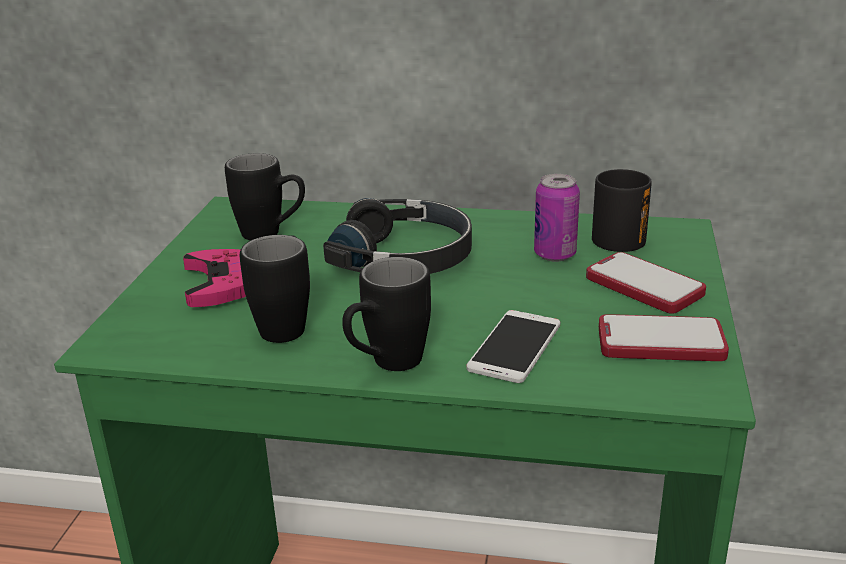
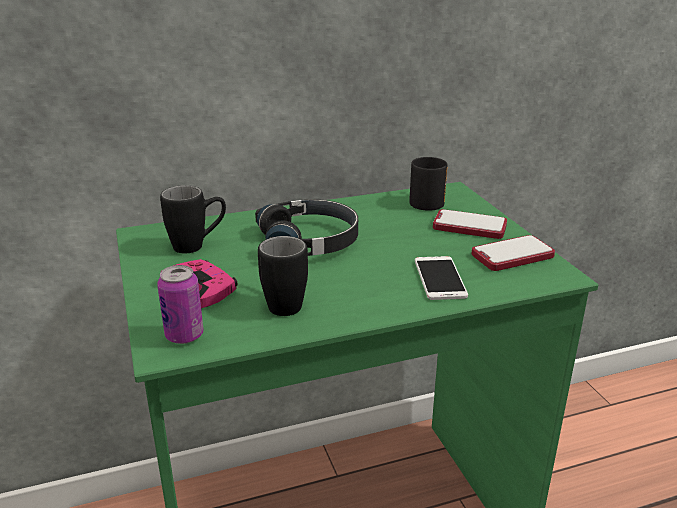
camera: 30 degrees left, 0 degrees up
(386, 365) = (378, 310): black mug -> none
(554, 254) = (400, 219): can -> can (184, 335)

